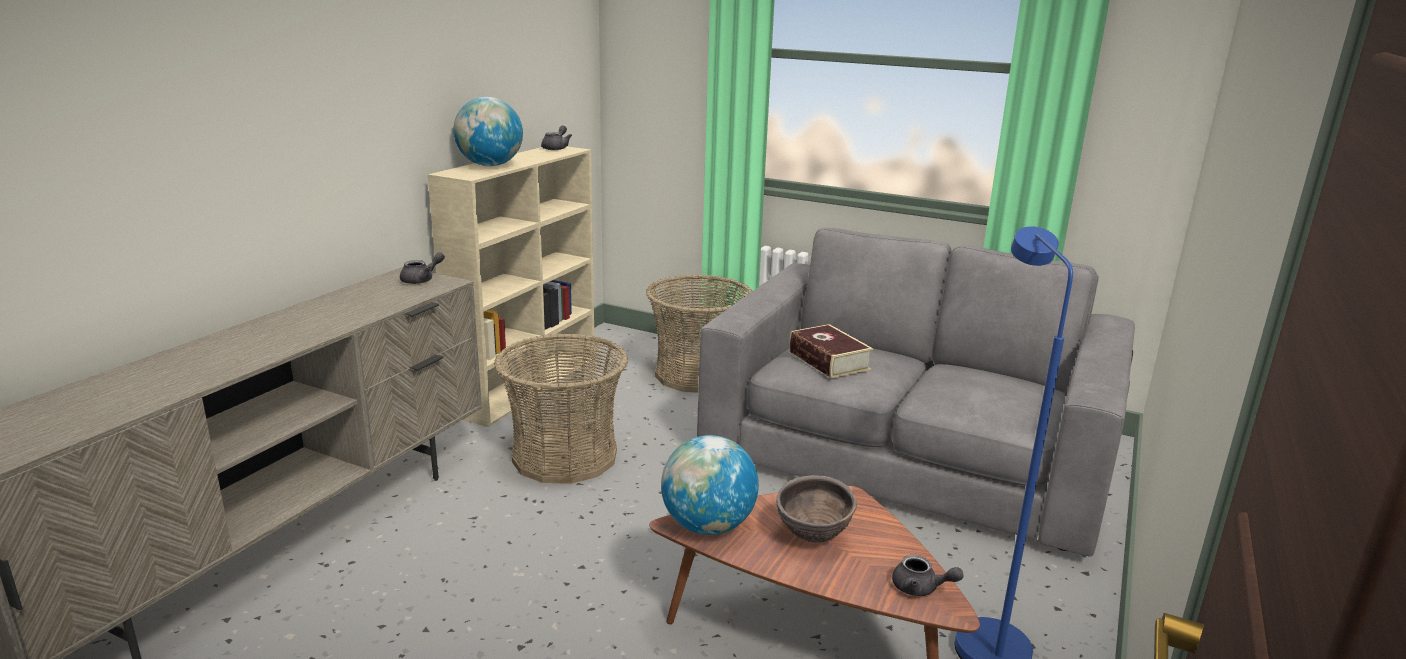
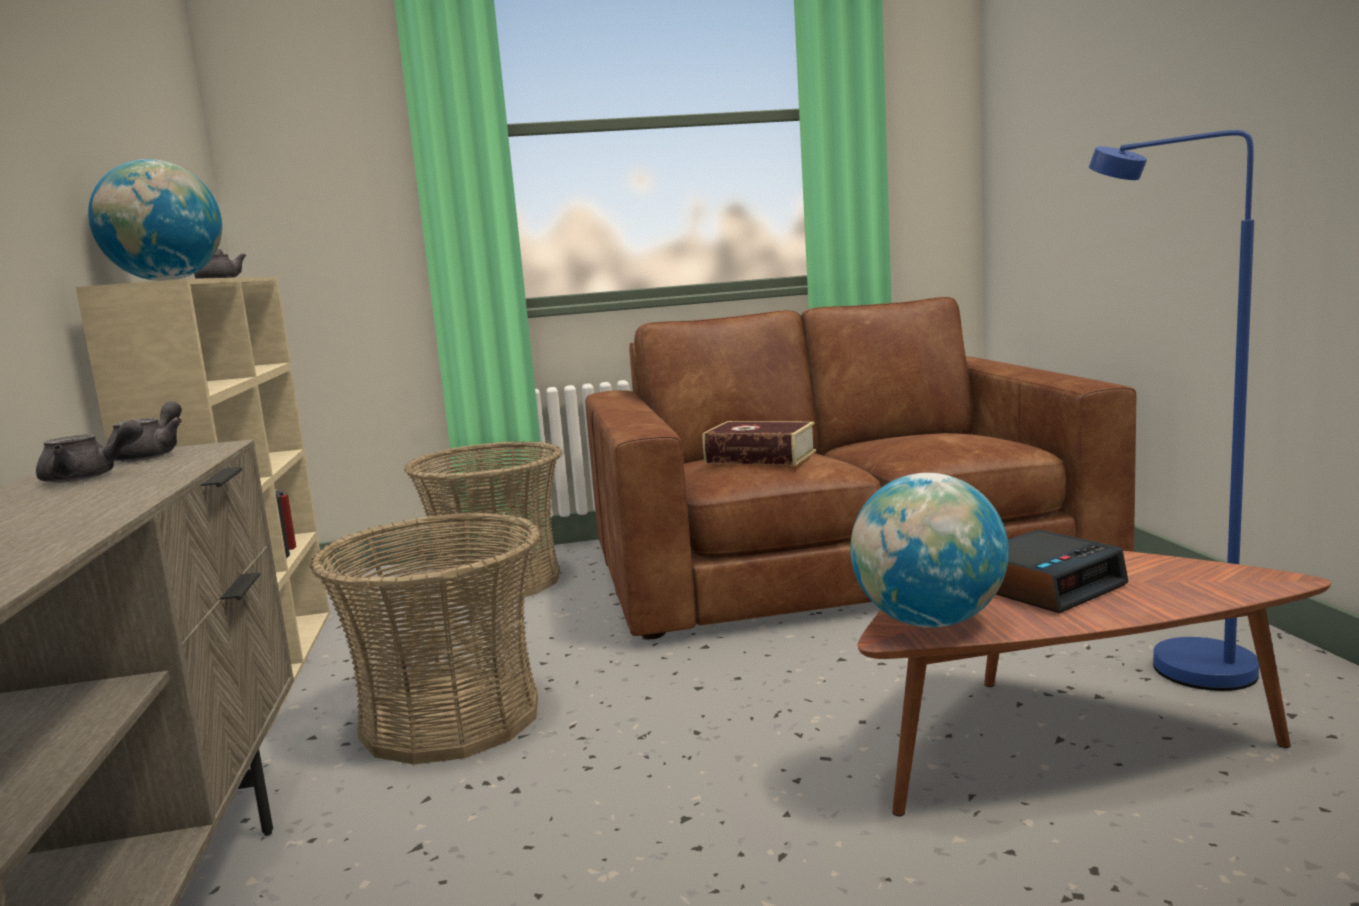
camera: 35 degrees left, 10 degrees down
(812, 537) = (1044, 585): brown bowl -> alarm clock
(909, 452) = (839, 563): grey sofa -> brown sofa
(921, 588) = (1223, 577): grey teapot -> grey teapot (89, 477)

